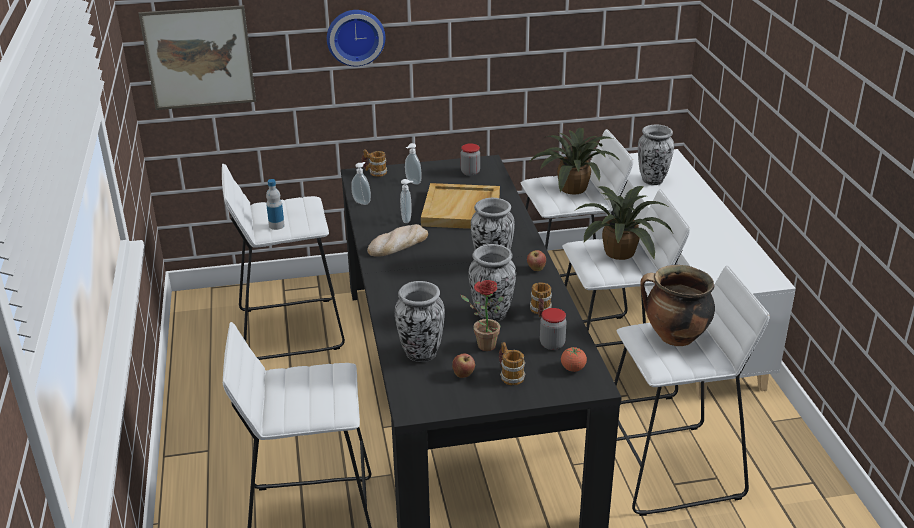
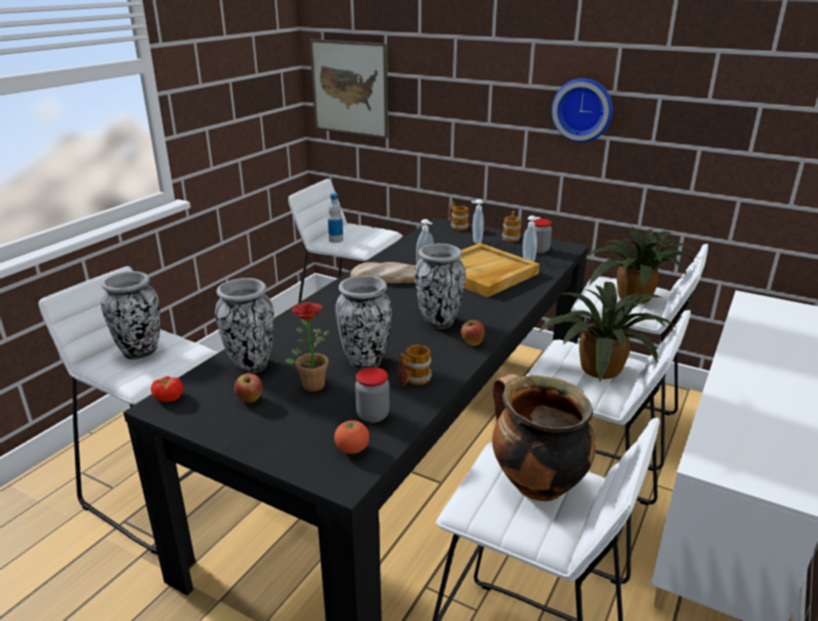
camera: 40 degrees right, 5 degrees down
(355, 36) = (476, 90): wall clock -> wall clock (583, 109)
(362, 202) = (412, 241): soap dispenser -> soap dispenser (529, 260)
(407, 402) = (169, 397): none -> tomato
(509, 375) = (285, 422): mug -> mug (511, 237)
(652, 180) = (757, 326): vase -> vase (140, 352)

